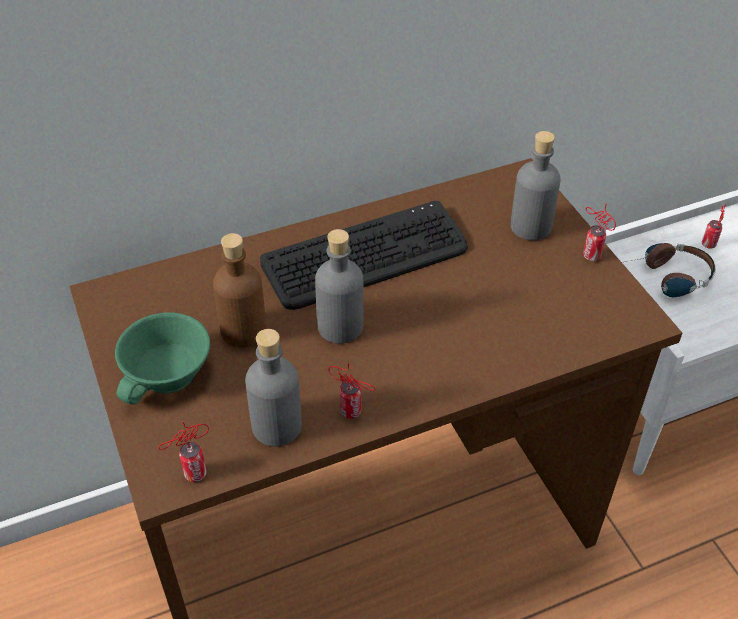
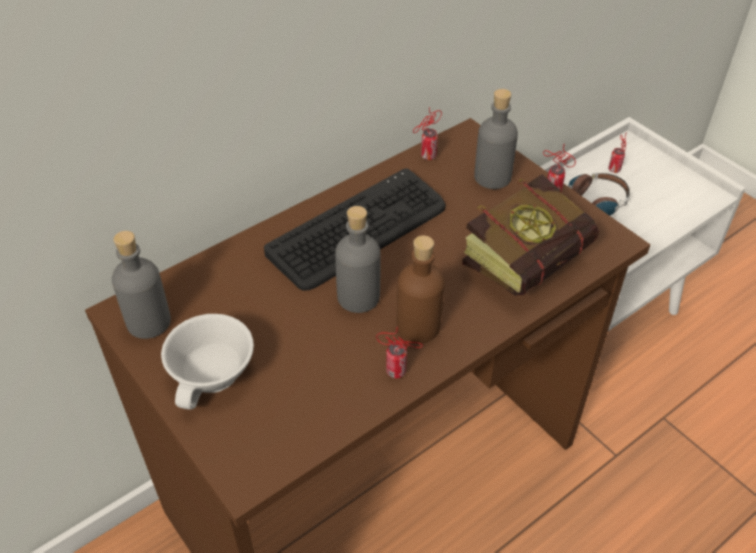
camera: 15 degrees left, 0 degrees up
(169, 376) = (215, 375): green cup -> white cup
(192, 475) = (270, 463): can -> can (426, 157)
(243, 330) = (270, 318): brown bottle -> brown bottle (418, 326)
(277, 426) = (333, 399): grey bottle -> grey bottle (149, 322)
(543, 323) = (534, 259): none -> book

